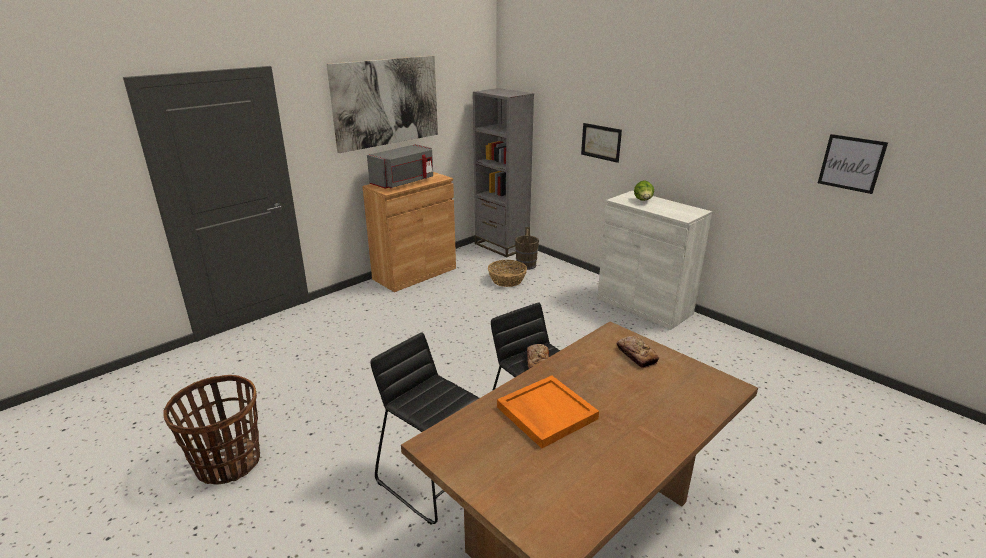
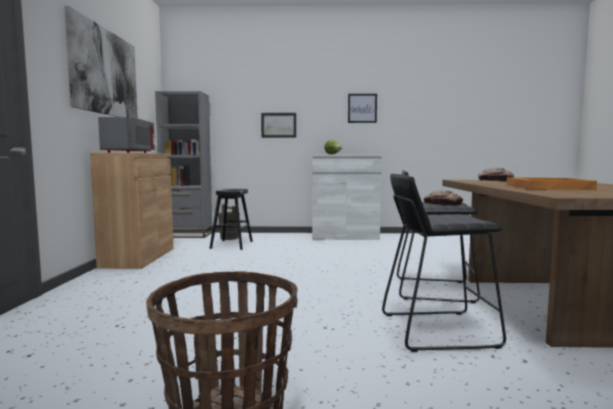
camera: 45 degrees left, 20 degrees down
(507, 280) = (231, 245): basket -> black stool
(851, 163) = (450, 108): picture -> picture (362, 108)

